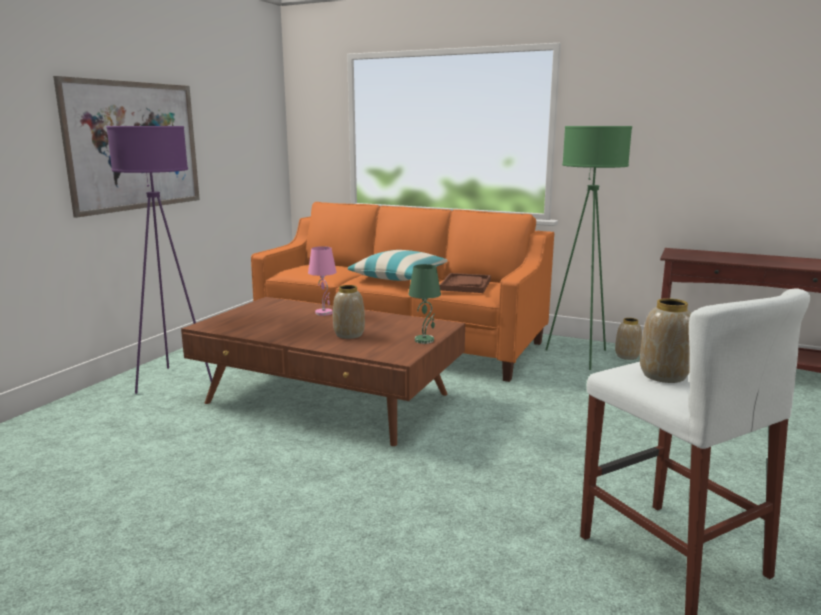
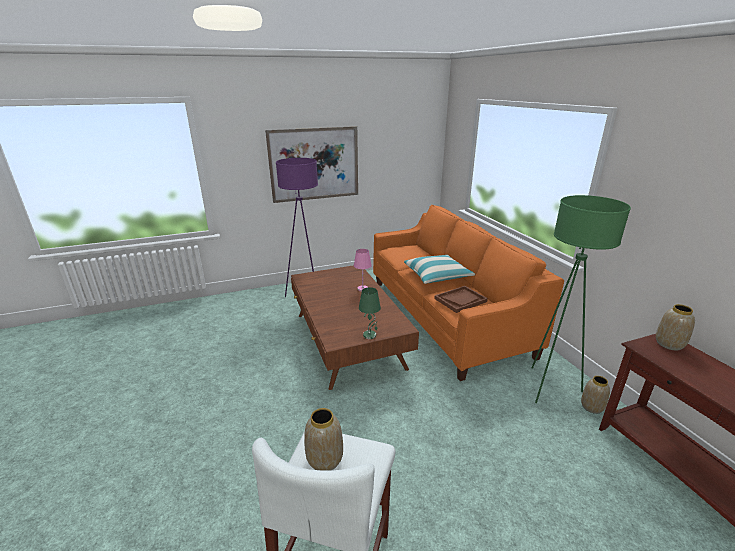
camera: 45 degrees right, 10 degrees up
(349, 335) = (344, 312): vase -> vase (669, 344)

